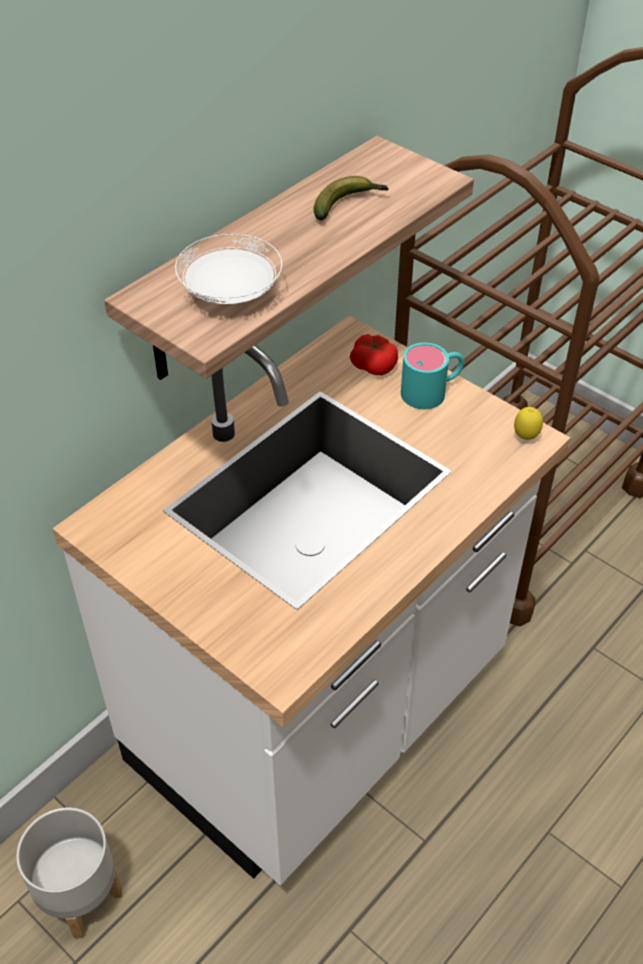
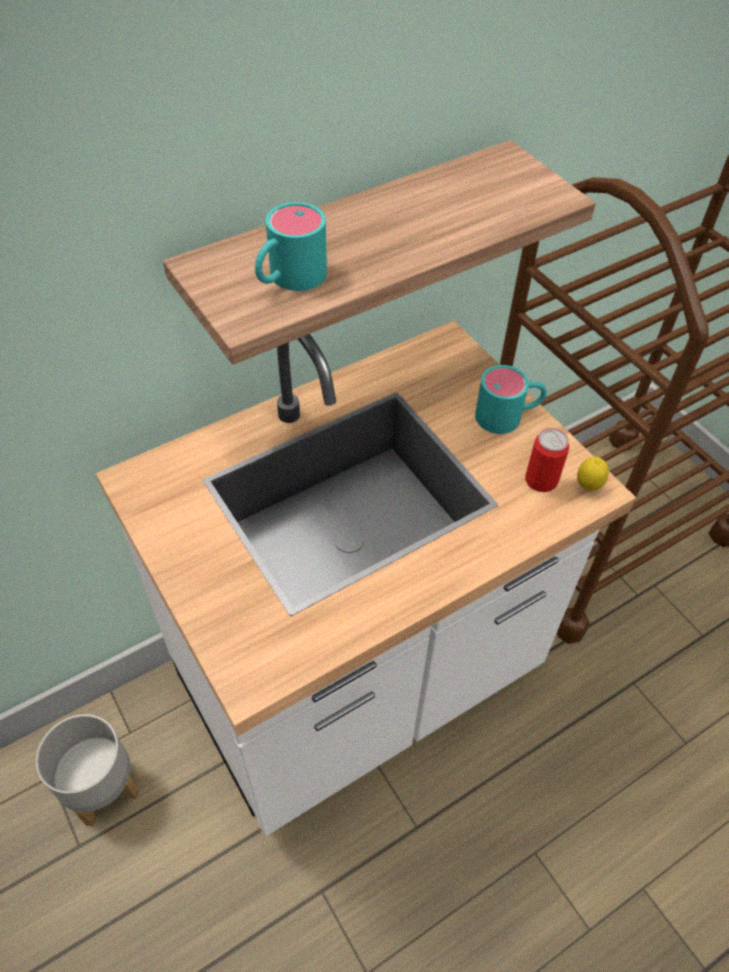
camera: 15 degrees right, 5 degrees up
(230, 294) = (289, 279): white plate -> turquoise mug
(348, 205) = (450, 207): banana -> none
(373, 365) = (459, 376): tomato -> none
(482, 441) = (541, 480): none -> can

